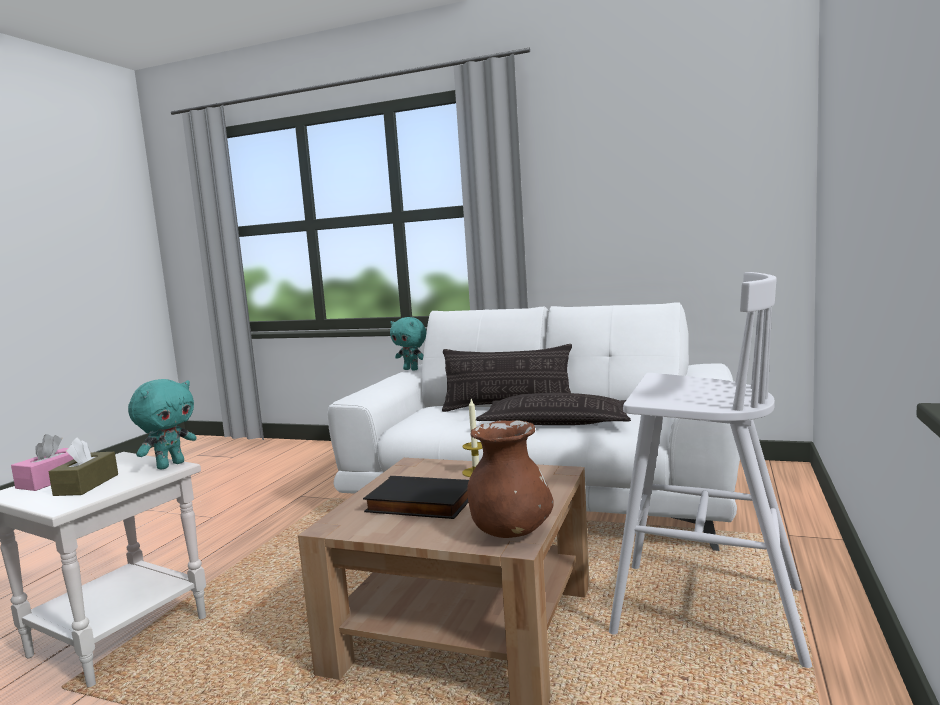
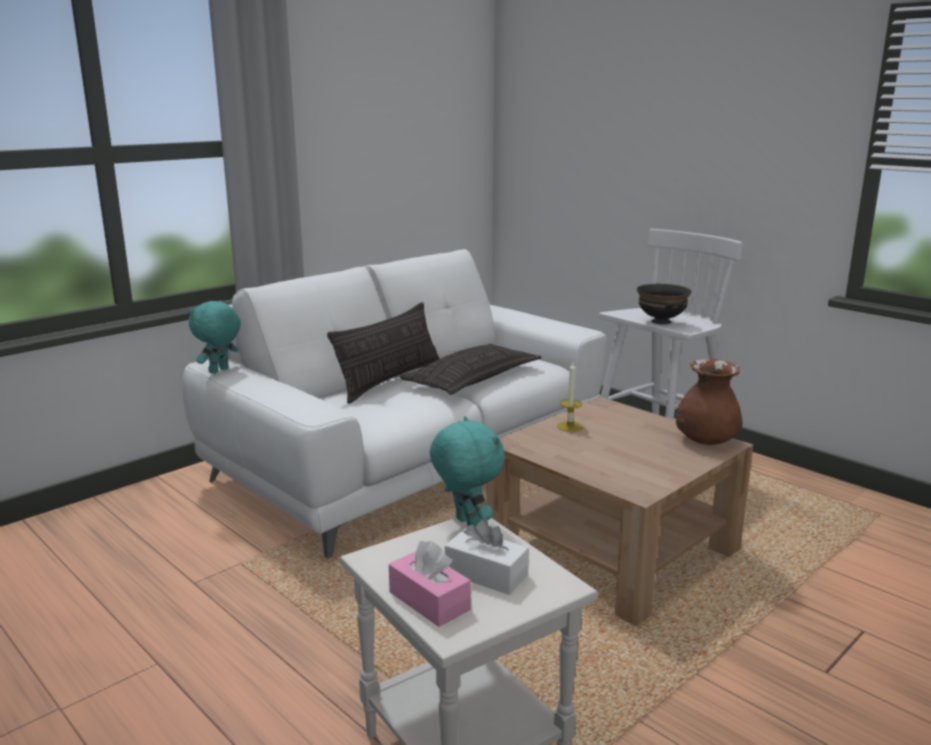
camera: 65 degrees left, 10 degrees up
(86, 485) = (486, 574): brown tissue box -> white tissue box
(411, 369) = (219, 371): turquoise plush toy -> turquoise plush toy turned 150 degrees clockwise
(419, 504) = (623, 456): black book -> none
(659, 390) = (661, 321): none -> black bowl

